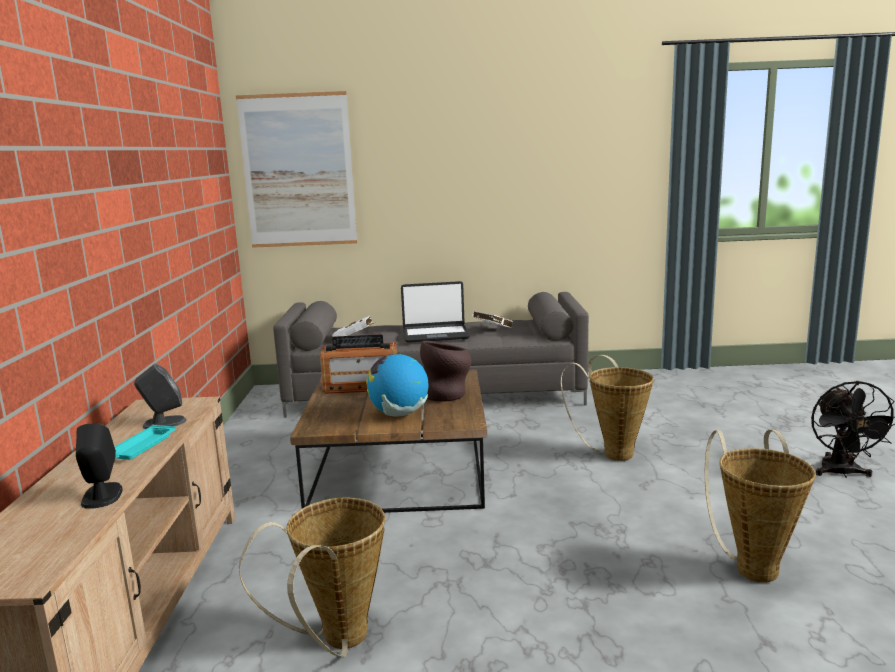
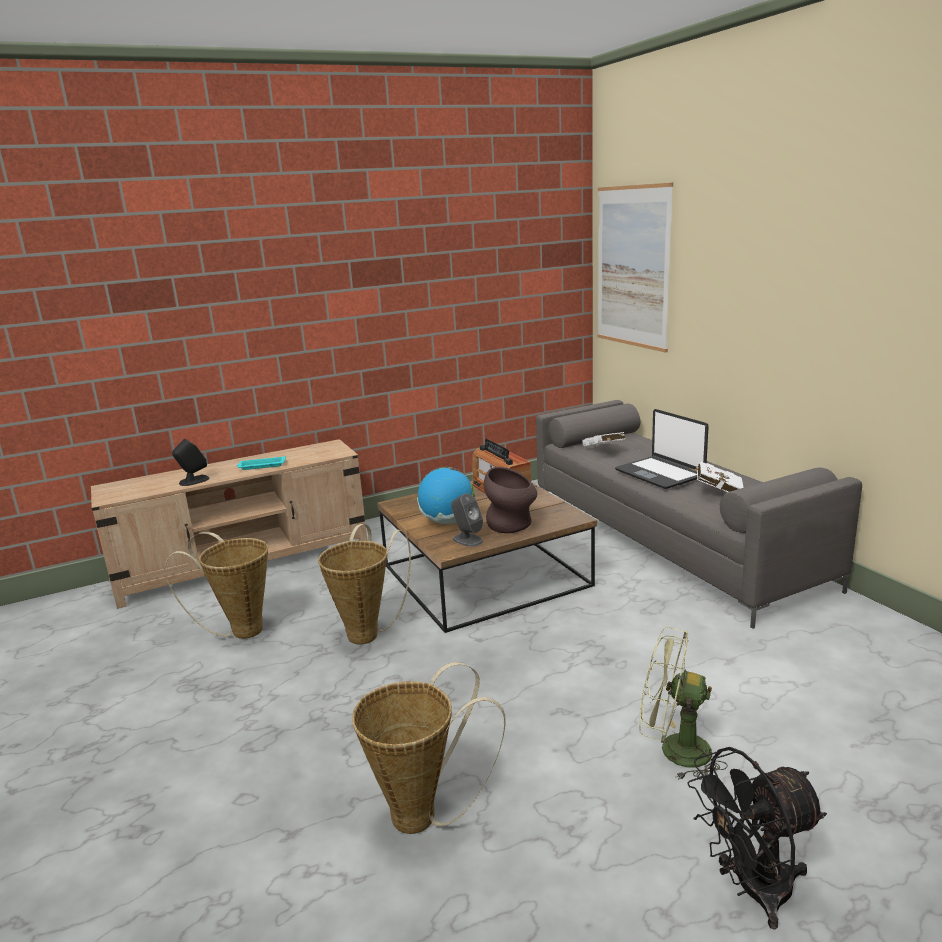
camera: 65 degrees right, 5 degrees up
(164, 423) = (301, 458): grey speaker -> grey speaker (467, 540)
(613, 453) = (627, 675): basket -> basket (368, 632)
(709, 460) = (674, 751): none -> green fan

